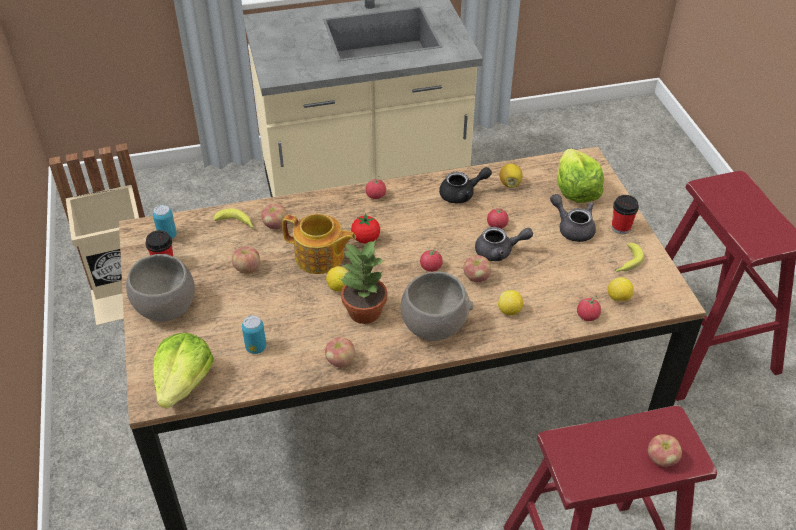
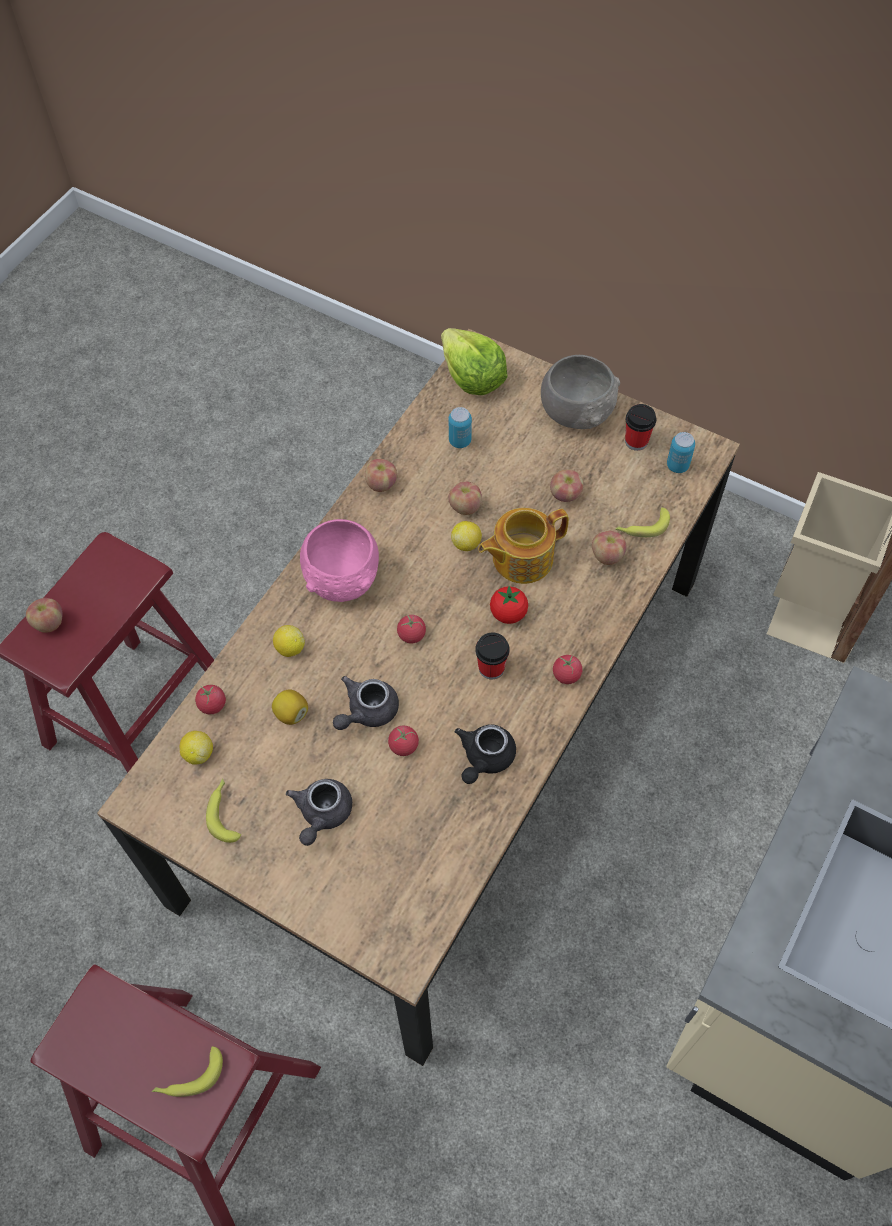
camera: 135 degrees right, 15 degrees up
(363, 312) = (416, 539): potted plant -> none
(434, 324) = (343, 578): grey bowl -> pink bowl
(476, 278) = (357, 660): apple -> apple (465, 507)
(510, 183) = (452, 825): lemon -> lemon (291, 714)
(572, 228) = (322, 814): grey teapot -> grey teapot turned 105 degrees clockwise
(575, 190) = (370, 883): lettuce -> none
(621, 228) = (270, 864): cup -> cup (491, 668)
(728, 193) = (189, 1077): none -> banana

